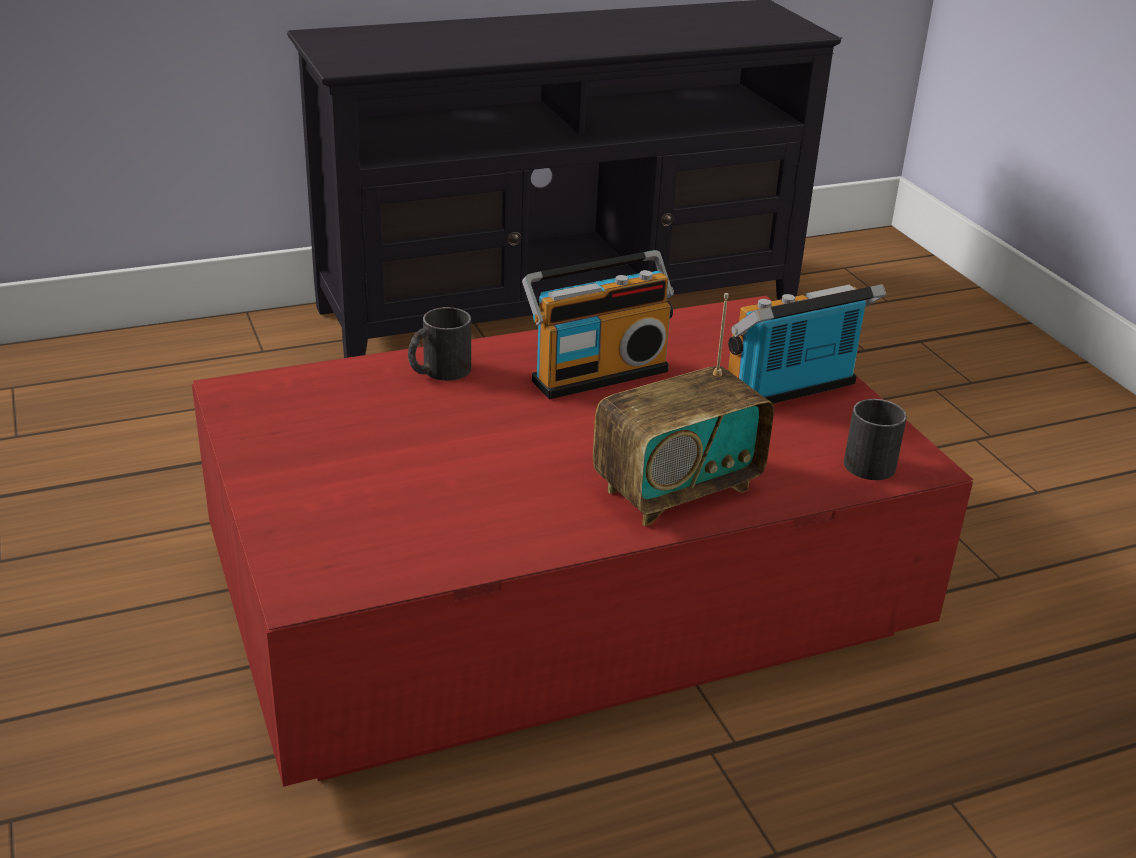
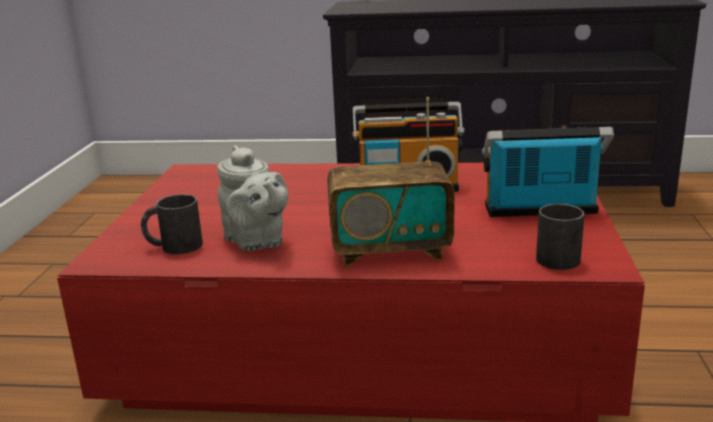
camera: 30 degrees right, 10 degrees down
(438, 371) = (309, 175): black mug -> black mug (173, 246)
(493, 510) = (256, 242): none -> grey teapot

